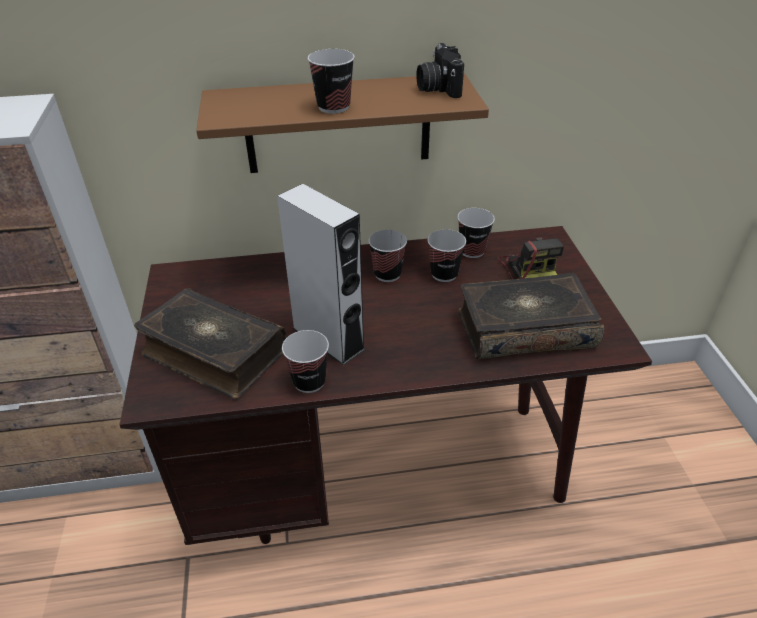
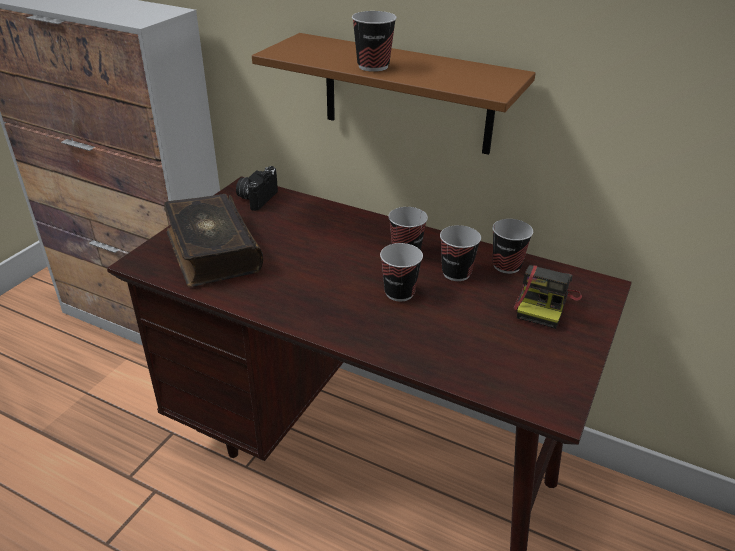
camera: 35 degrees right, 5 degrees down
(309, 381) = (252, 301): cup -> cup (399, 292)
(328, 338) = (301, 278): grey speaker -> none
(437, 88) = (486, 76): camera -> camera (257, 198)
(524, 328) = (477, 348): book -> none

